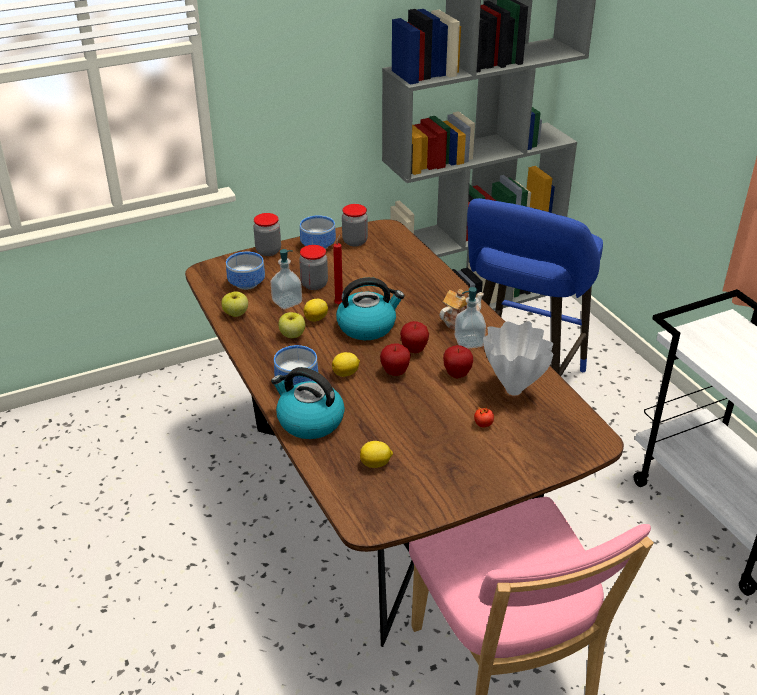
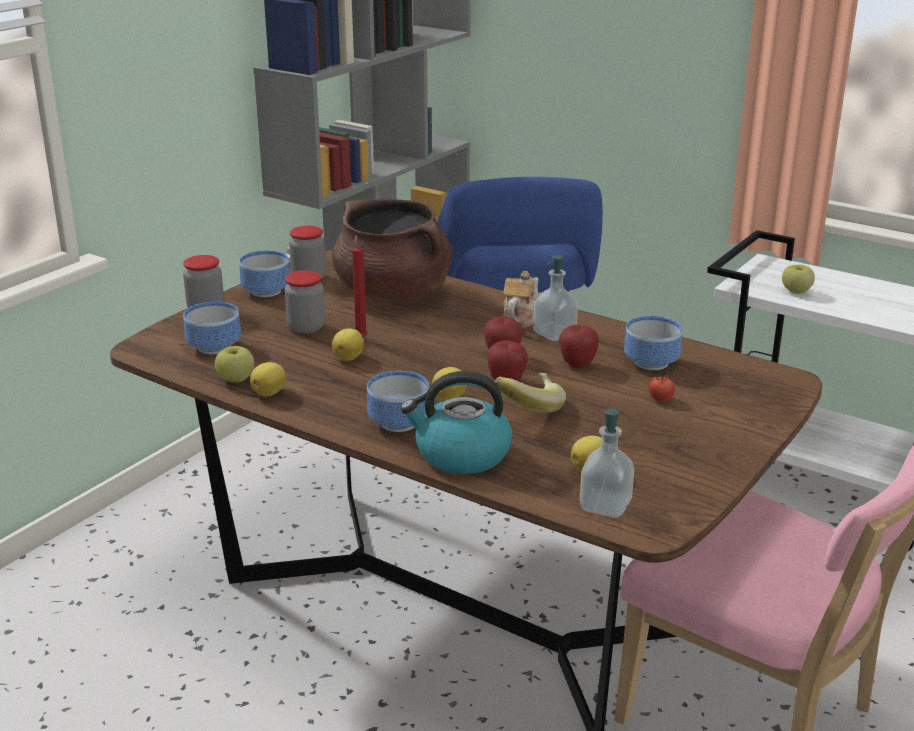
camera: 30 degrees left, 10 degrees down
(245, 331) = (270, 393): none -> lemon
(287, 302) = (291, 352): soap dispenser -> soap dispenser (605, 506)
(292, 335) = (337, 381): apple -> apple (796, 291)
(367, 326) = (421, 349): kettle -> none
(387, 399) = (528, 407): none -> banana
(396, 272) = (394, 293): none -> brown cooking pot
(512, 390) = (652, 362): white vase -> bowl

